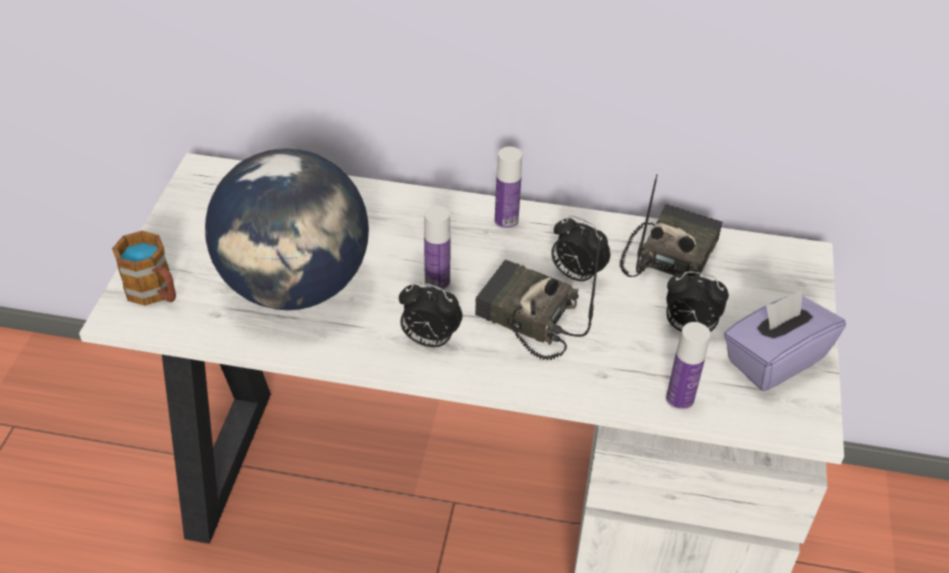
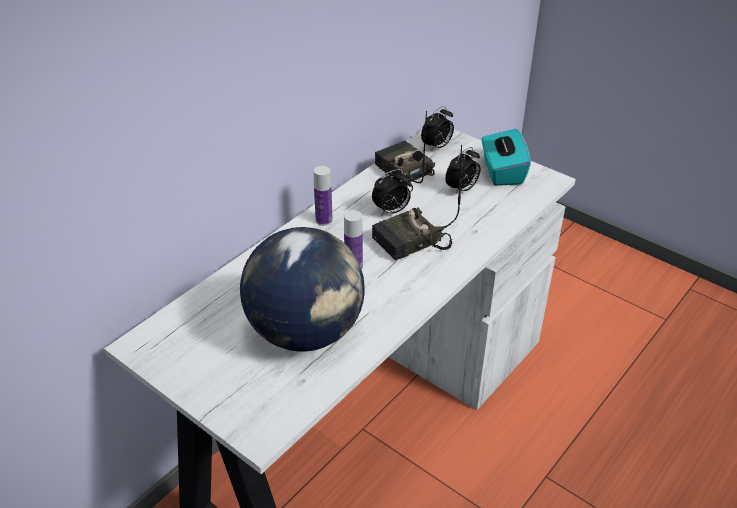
camera: 60 degrees left, 5 degrees down
(155, 293) = (252, 409): mug -> none
(429, 340) = (401, 287): alarm clock -> alarm clock (437, 147)
(679, 399) = (509, 212): bottle -> none
(774, 359) = (502, 172): purple tissue box -> turquoise tissue box

